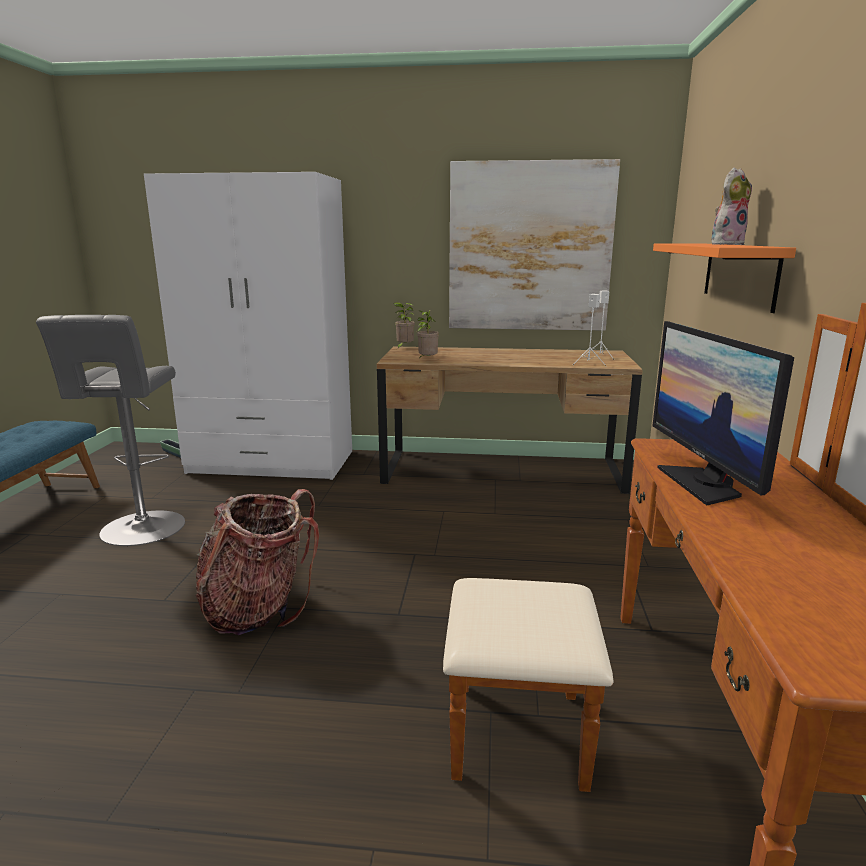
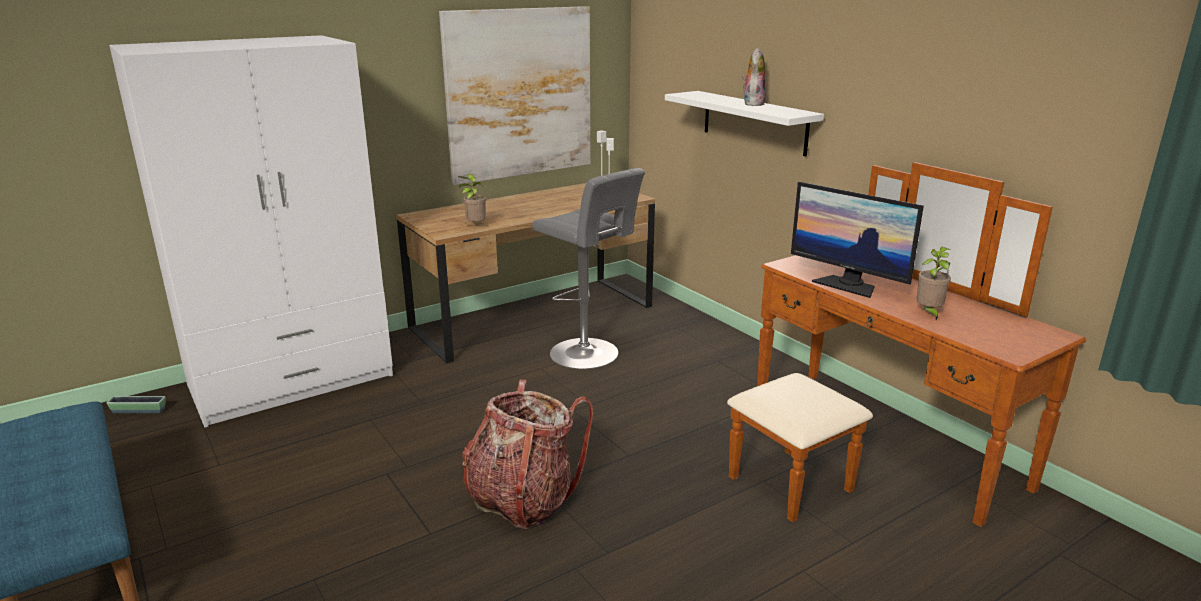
camera: 40 degrees left, 5 degrees up
(141, 530) = (278, 496): grey stool -> grey stool (588, 355)
(404, 348) = (414, 214): potted plant -> potted plant (928, 313)
(739, 273) = (754, 122): orange shelf -> white shelf

